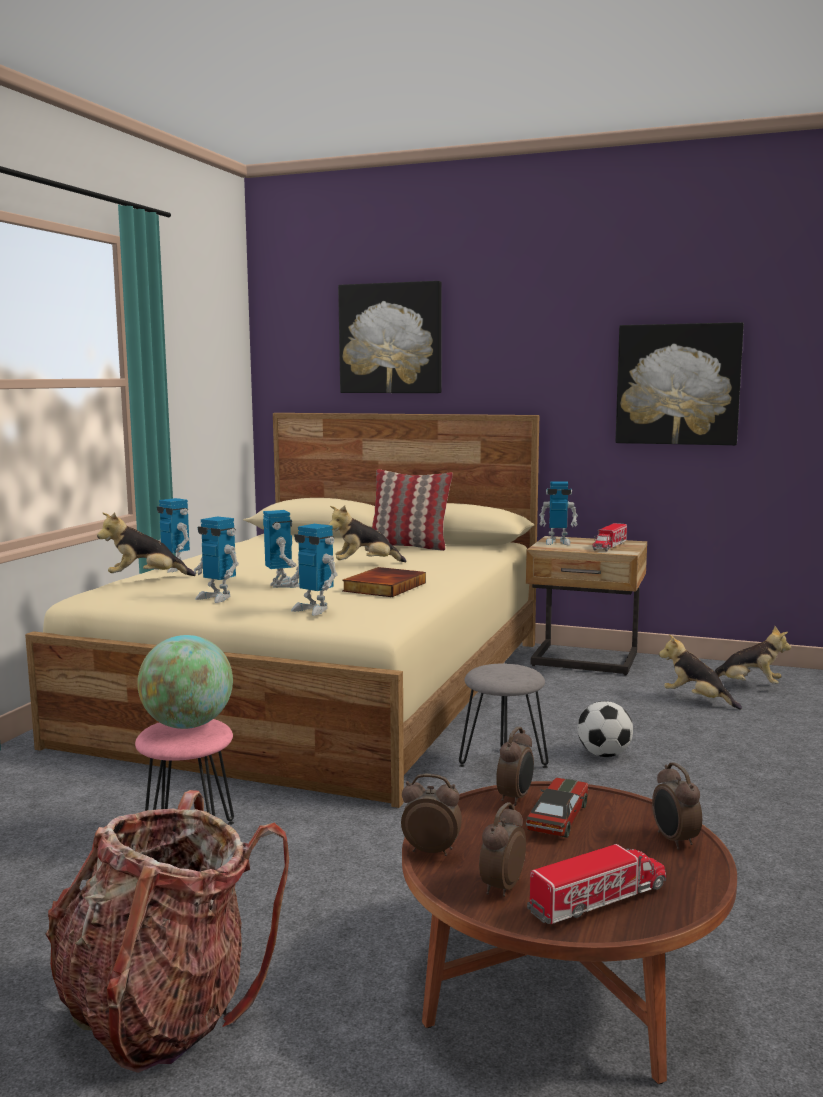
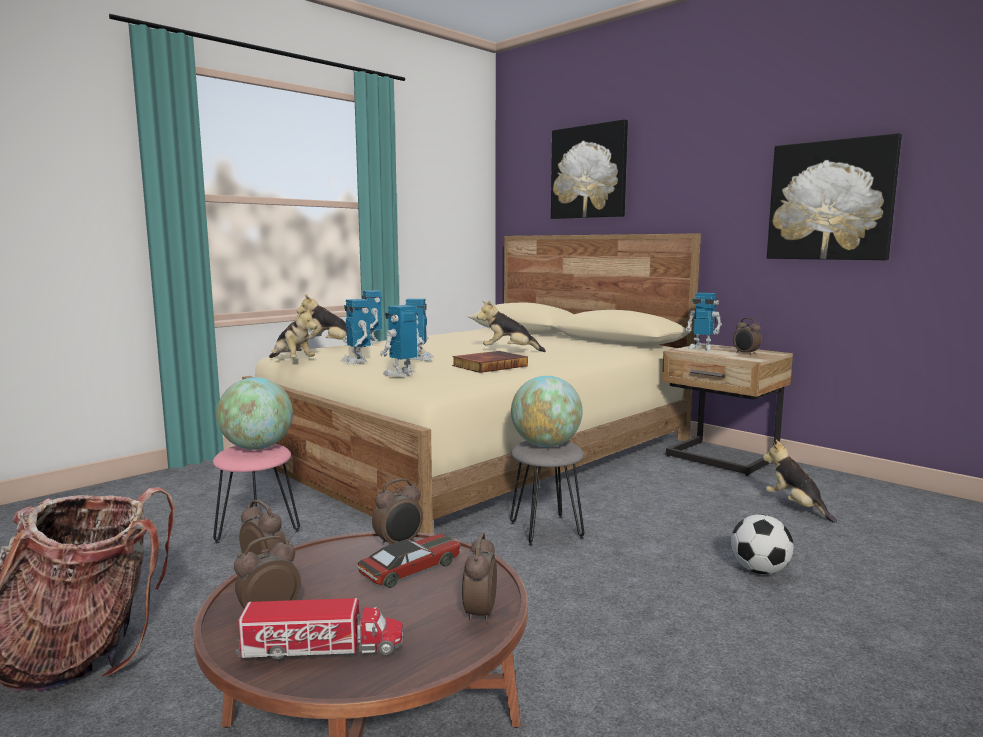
camera: 25 degrees right, 0 degrees up
(314, 609) = (401, 374): toy robot -> toy robot turned 75 degrees clockwise
(408, 546) = (571, 342): pillow -> none
(503, 672) = (546, 445): none -> globe
(604, 754) = (647, 538): football -> football (759, 570)
(609, 546) = (745, 354): toy truck -> alarm clock
(748, 686) = (868, 503): plush toy -> plush toy (292, 362)

